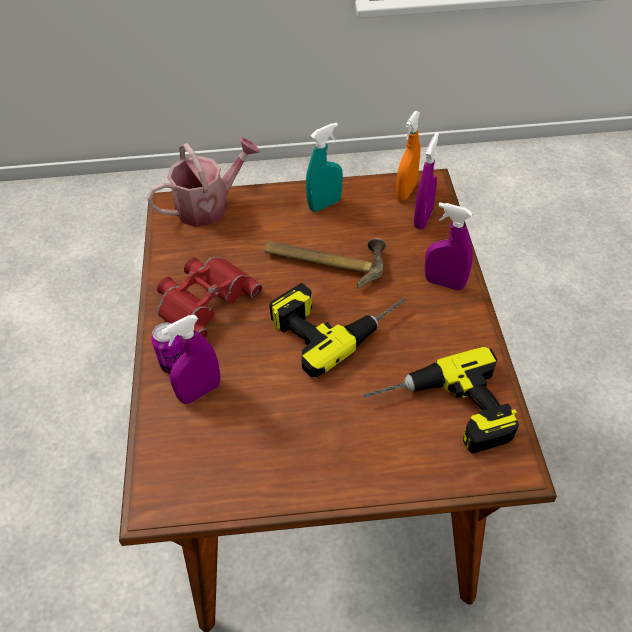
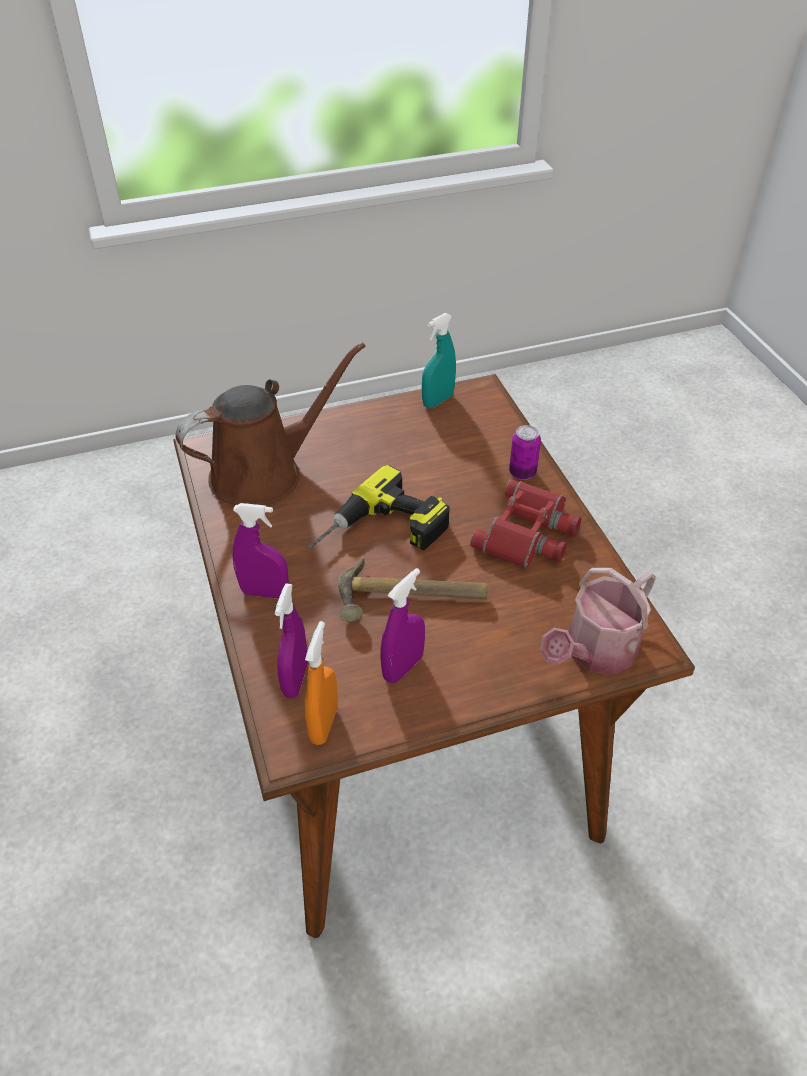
camera: 165 degrees right, 5 degrees down
(200, 392) = (486, 457): purple spray bottle -> purple spray bottle (403, 667)
(325, 204) = (437, 681): turquoise spray bottle -> turquoise spray bottle (438, 401)
(442, 413) = (264, 473): power drill -> brown watering can

